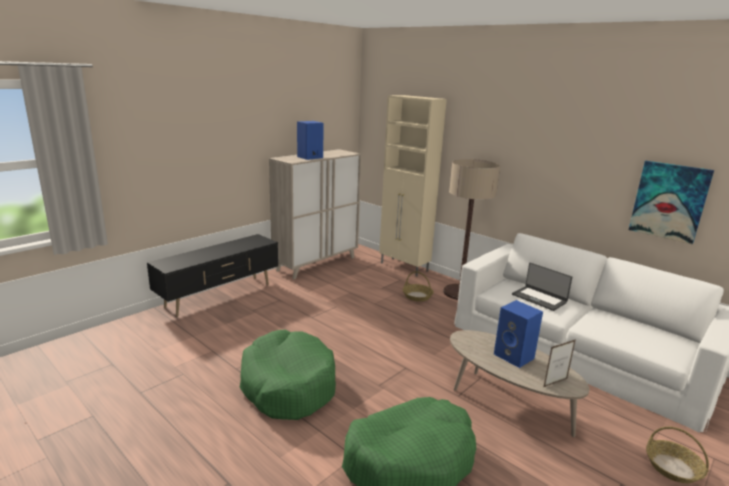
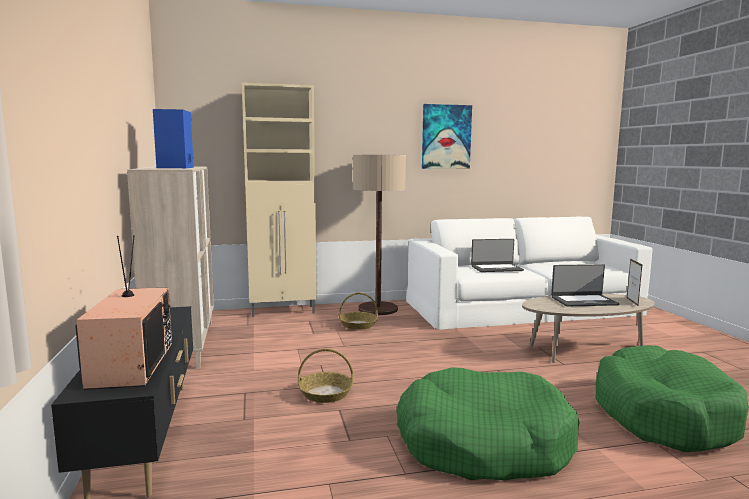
camera: 55 degrees left, 10 degrees down
(191, 259) = (130, 364): none -> television
(515, 356) = (583, 301): blue speaker -> laptop
(669, 201) = (532, 164): picture -> picture (446, 137)
(673, 467) = (684, 333): basket -> basket (326, 393)

